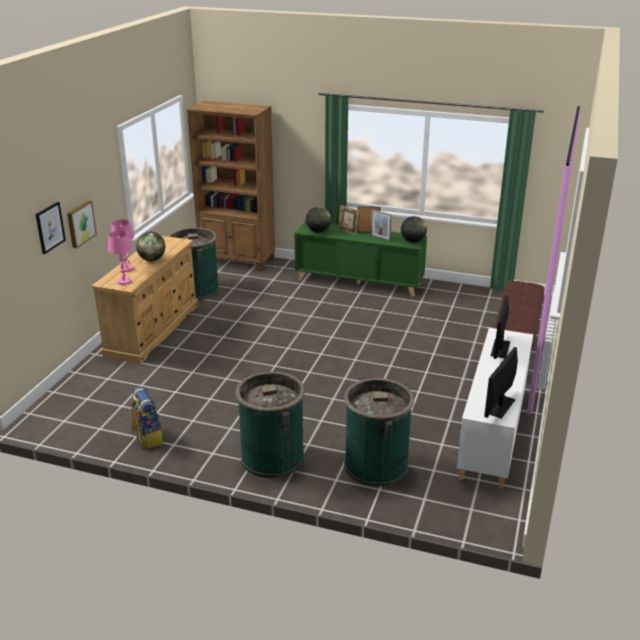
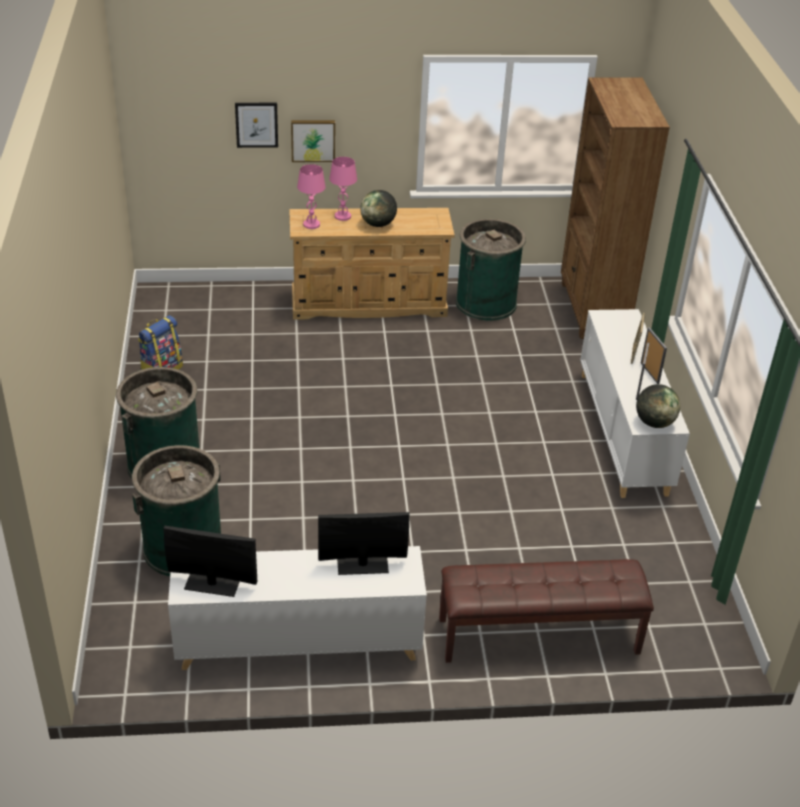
camera: 65 degrees right, 10 degrees up
(318, 231) = (610, 328): globe -> none
(359, 282) = (623, 433): green cabinet -> white cabinet

